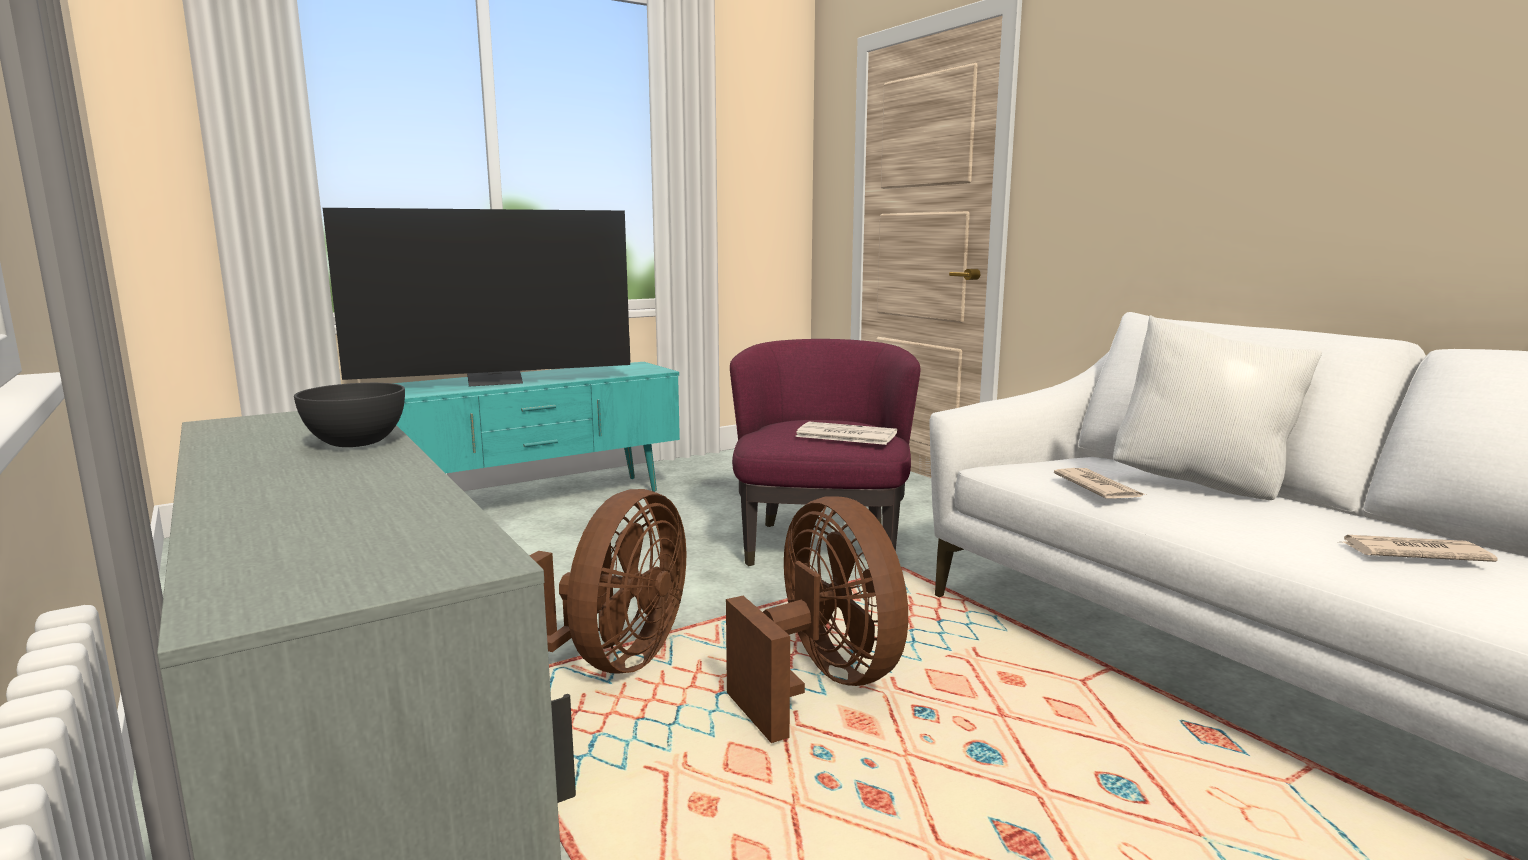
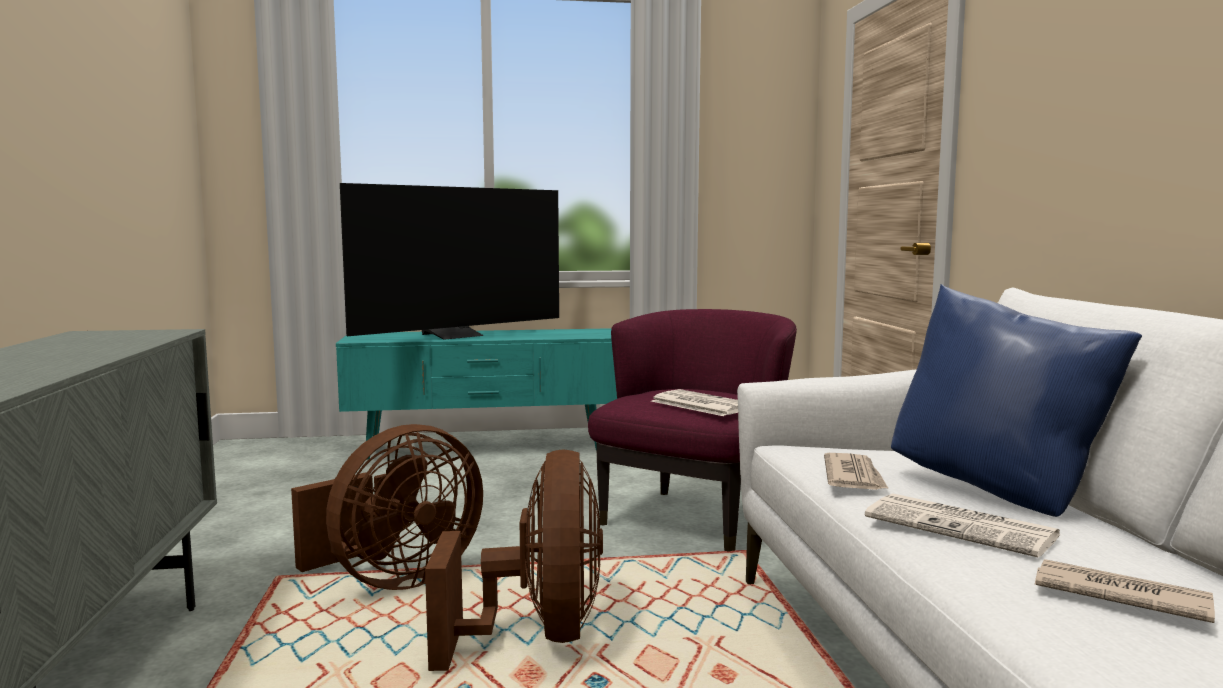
camera: 25 degrees right, 5 degrees down
(357, 443) = (108, 348): grey bowl -> none
(496, 382) = (457, 336): television -> television turned 45 degrees counterclockwise
(1202, 486) = (997, 492): white pillow -> blue pillow
(1241, 518) = (963, 527): none -> newspaper

